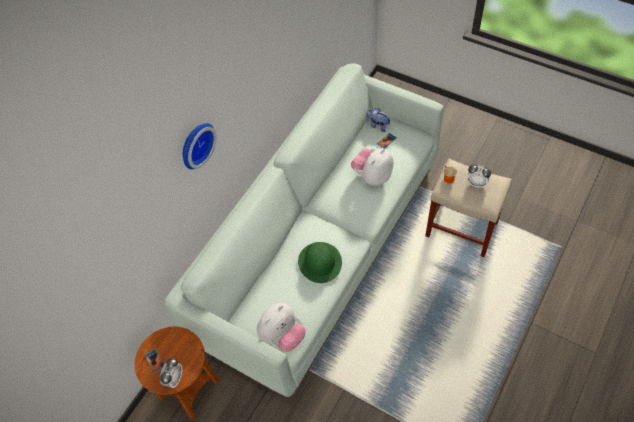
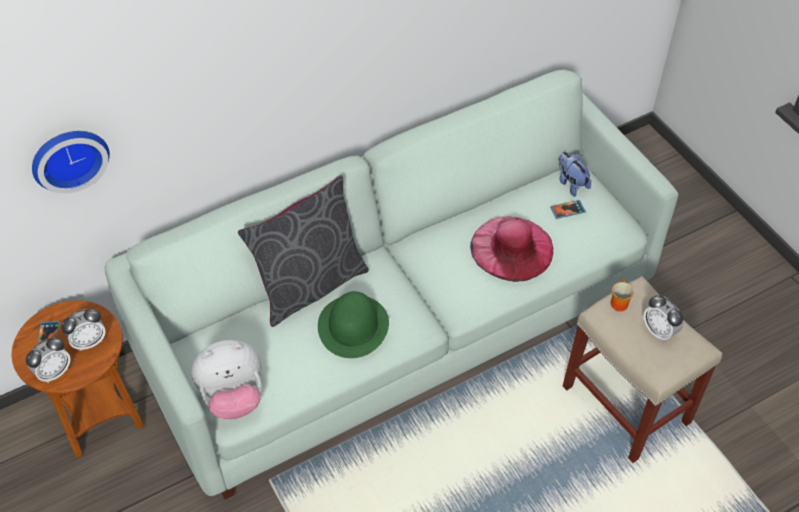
camera: 25 degrees right, 5 degrees down
(181, 350) = (89, 341): none -> alarm clock
(195, 144) = (229, 53): wall clock -> wall clock (68, 157)
(280, 252) = (310, 285): none -> grey pillow
(372, 176) = (512, 248): plush toy -> pink hat

